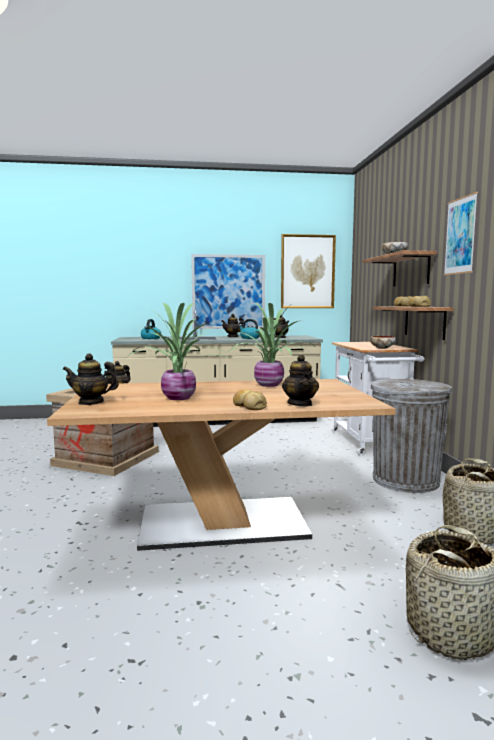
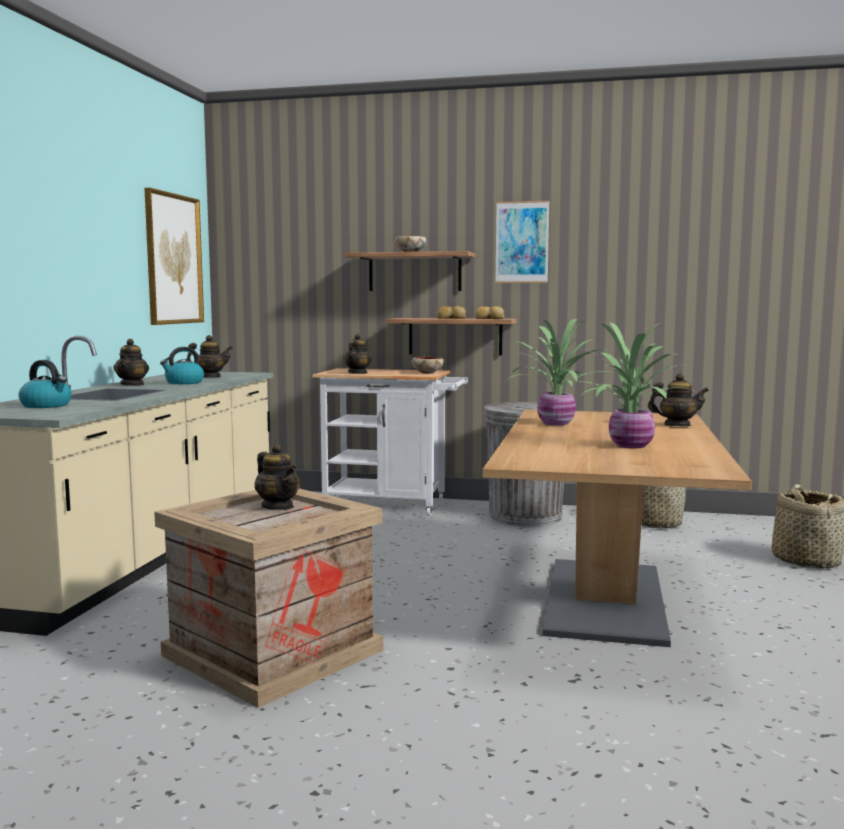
camera: 70 degrees left, 0 degrees up
(91, 402) = (649, 468): teapot -> teapot (358, 373)
(228, 292) = (89, 294): picture -> none
(249, 406) = (685, 434): bread -> none

